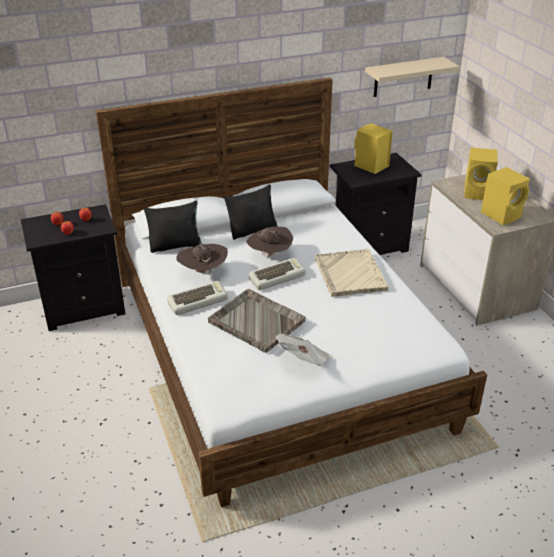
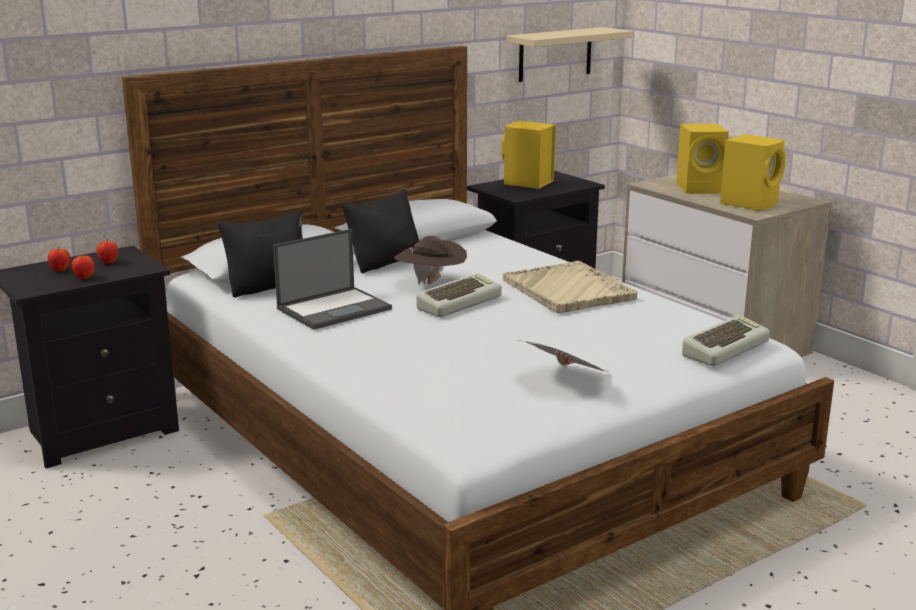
camera: 15 degrees left, 15 degrees down
(198, 301) = (346, 338): keyboard -> keyboard (724, 348)
(203, 272) = (335, 308): brown hat -> laptop
(256, 321) = (458, 346): grey tray -> none

